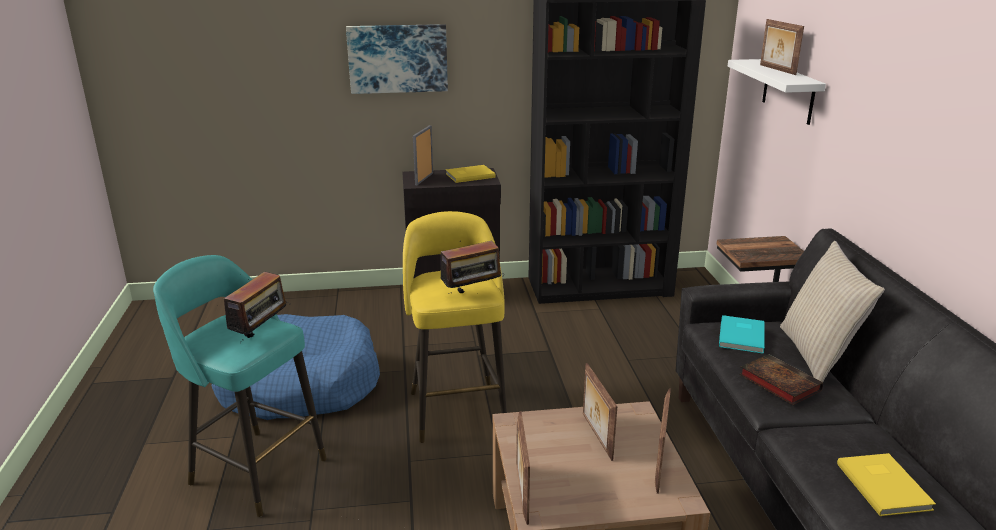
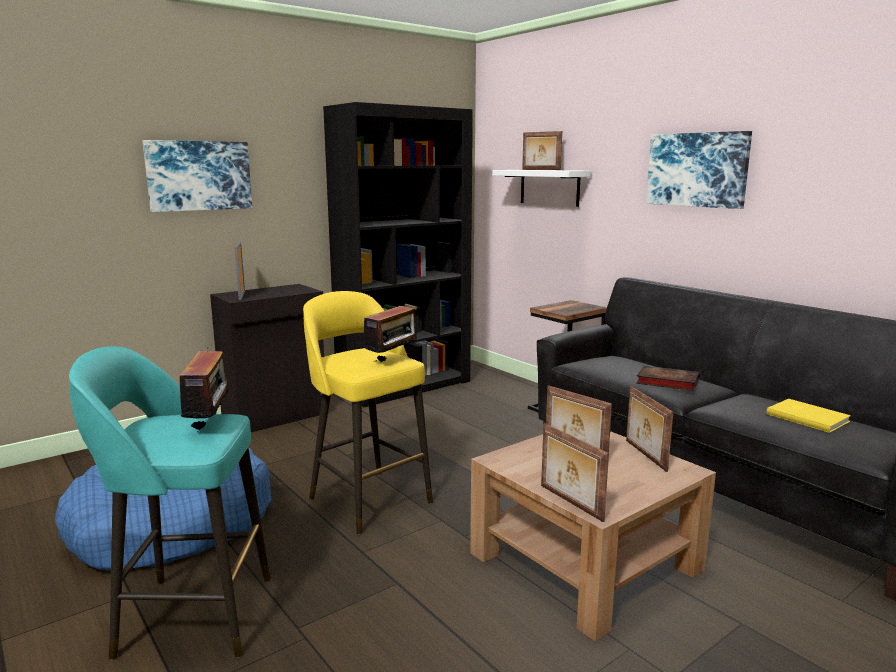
camera: 30 degrees left, 10 degrees down
(469, 175) = (283, 289): yellow book -> none
(743, 336) = (607, 363): turquoise book -> none
(818, 355) = (664, 365): beige pillow -> none
(922, 118) = (697, 169): none -> picture

